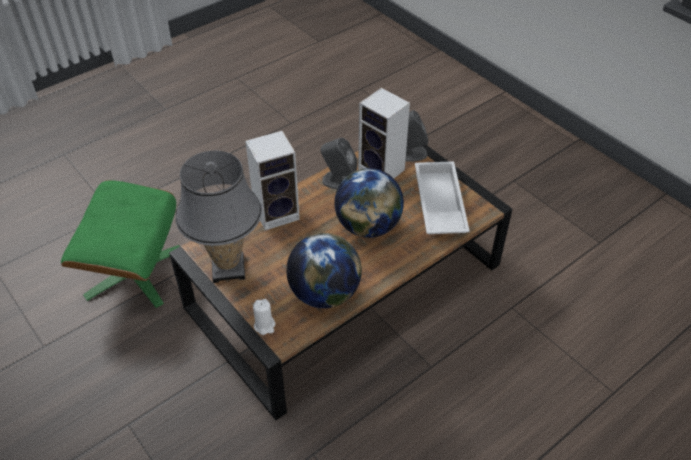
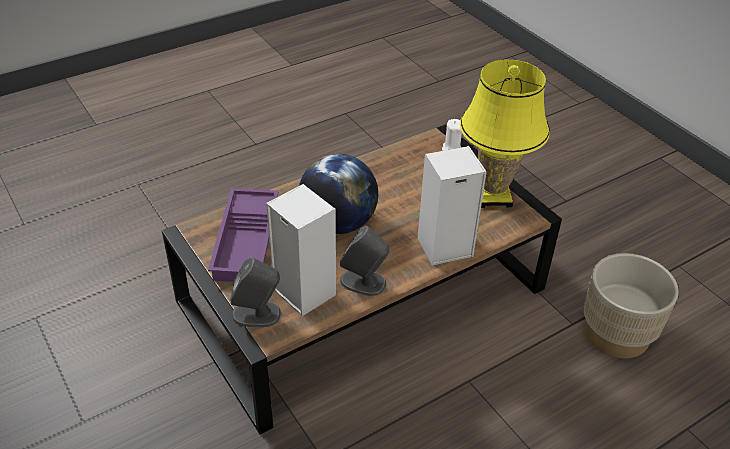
camera: 175 degrees left, 5 degrees down
(134, 272) = (616, 334): green ottoman -> beige planter
(229, 268) = (492, 196): grey table lamp -> yellow table lamp
(324, 293) = (394, 167): globe -> none
(438, 204) = (248, 241): white tray -> purple tray

